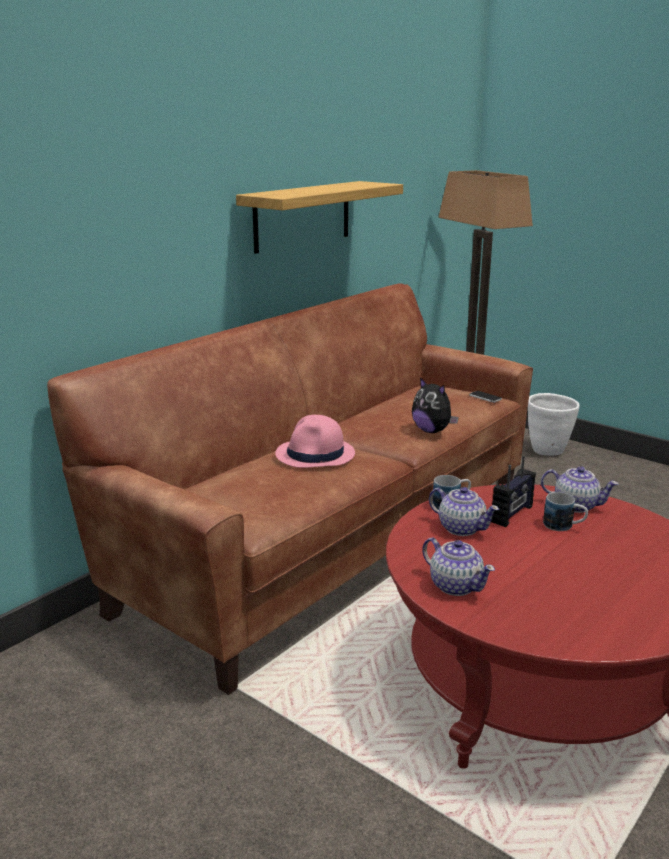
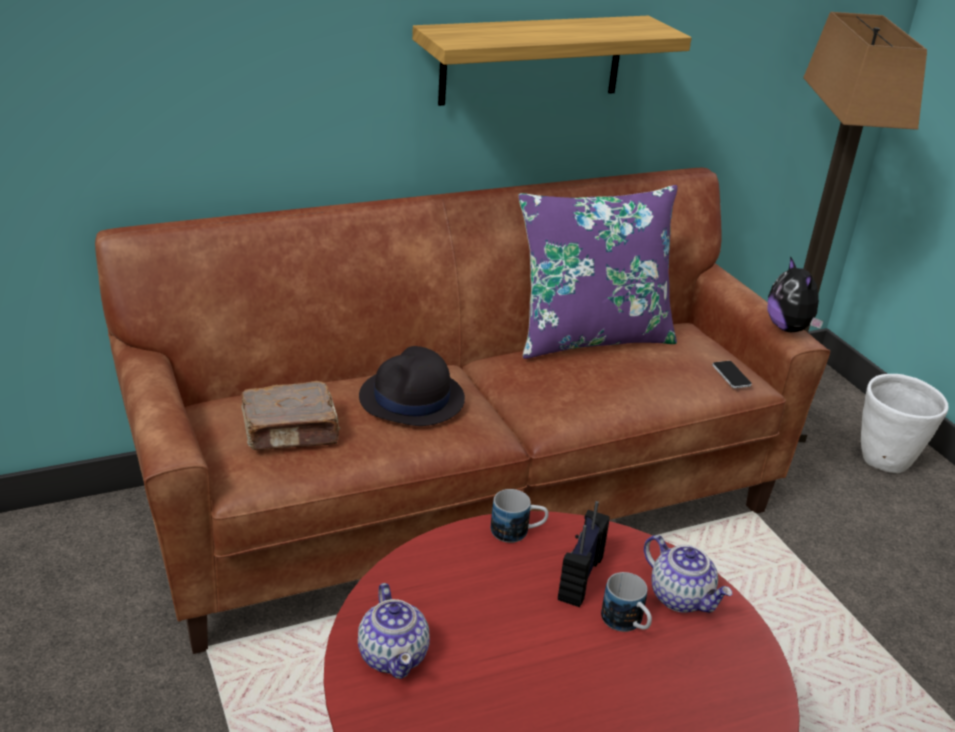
camera: 25 degrees right, 10 degrees up
(258, 491) = (291, 432): none -> brown book
(315, 455) = (412, 399): pink hat -> black hat
(382, 400) = (591, 337): none -> purple pillow
(432, 431) = (598, 409): plush toy -> plush toy (789, 328)
(461, 528) = (491, 572): teapot -> none
(512, 514) = (579, 577): radio -> radio turned 135 degrees clockwise

